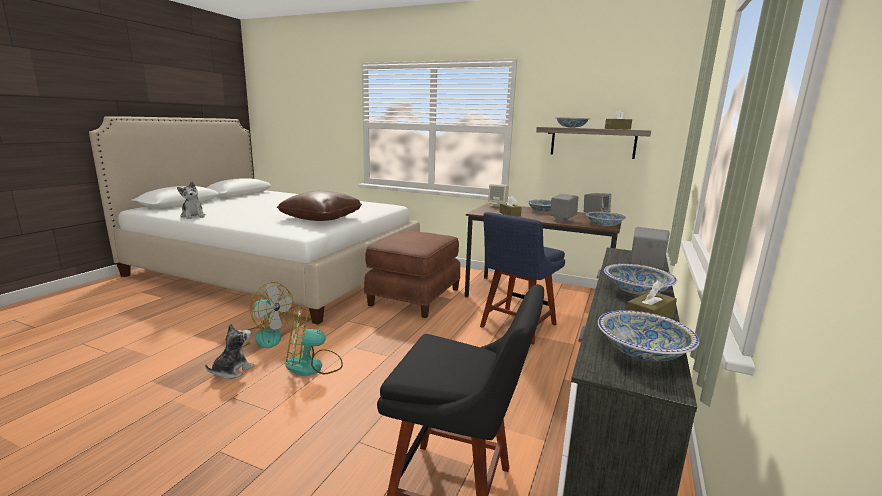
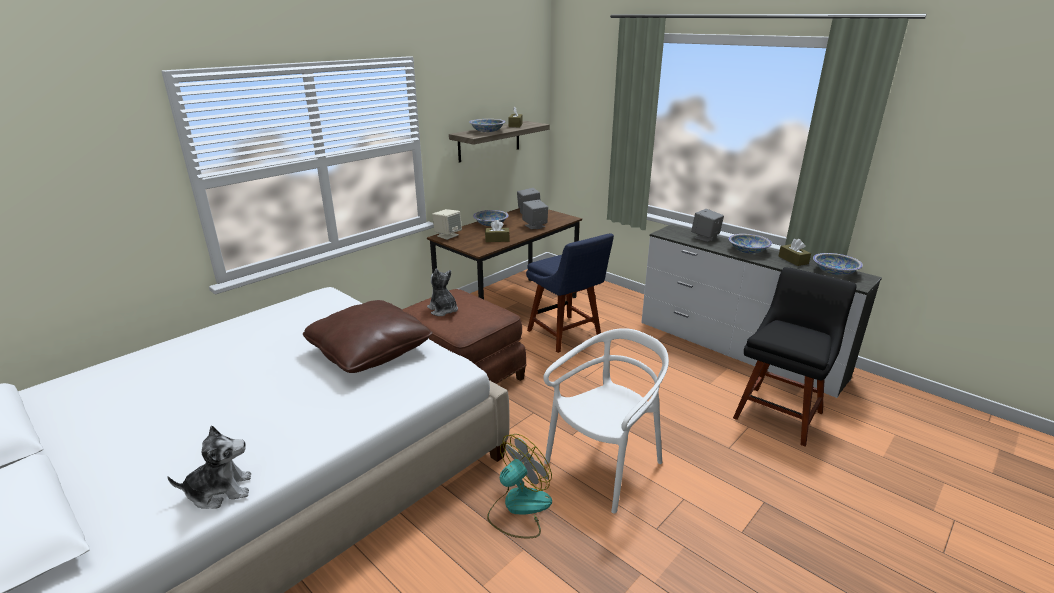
camera: 70 degrees left, 10 degrees up
(232, 371) = (600, 532): plush toy -> plush toy (443, 310)
(313, 366) = (605, 466): fan -> white chair
(604, 225) = (562, 218): bowl -> none

